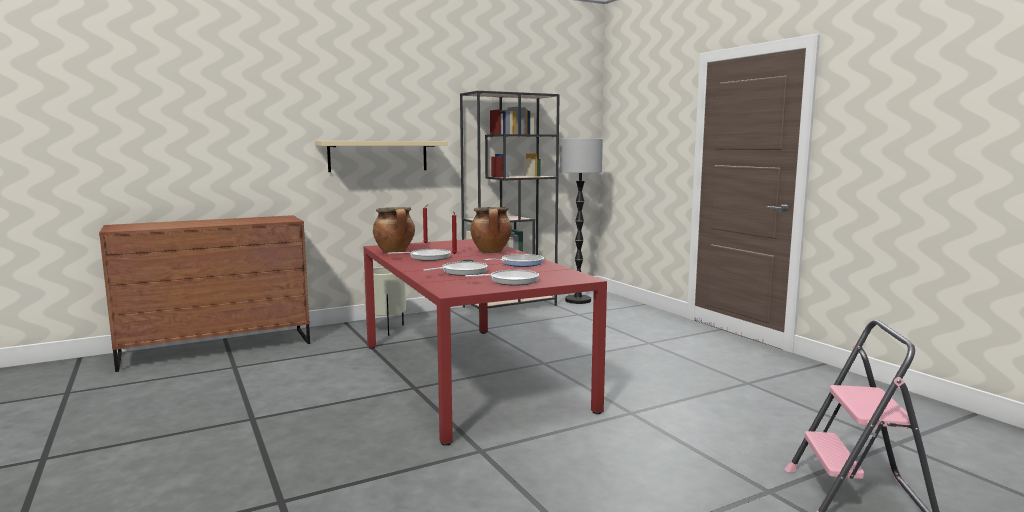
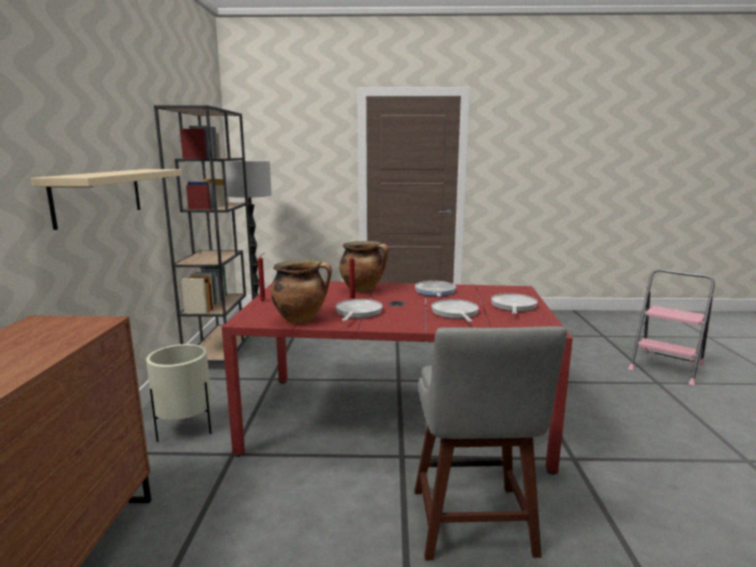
camera: 60 degrees left, 5 degrees up
(342, 424) = (473, 526): none -> grey chair

